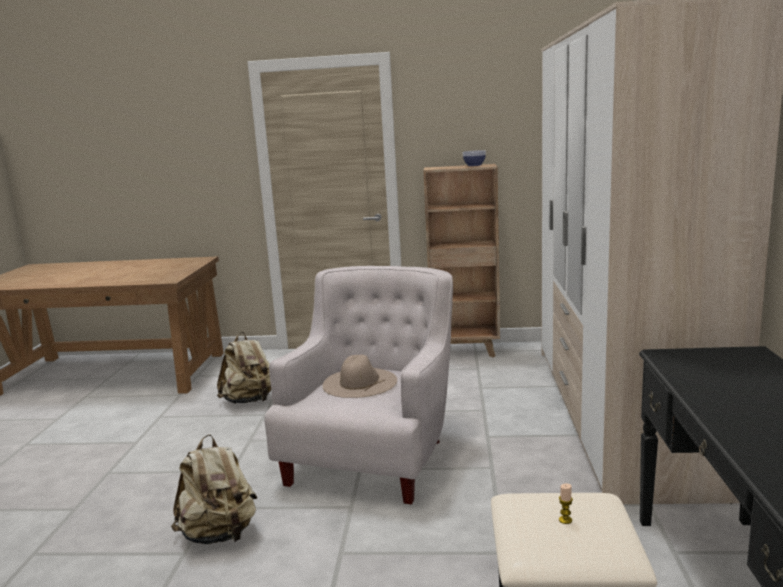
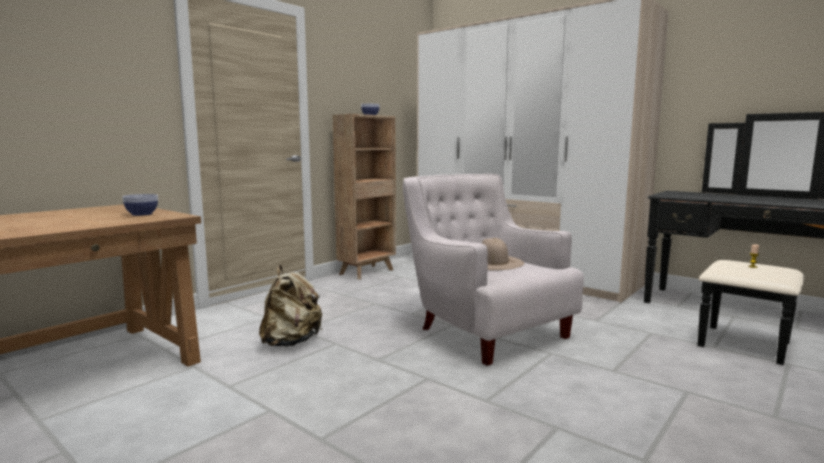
camera: 55 degrees left, 5 degrees down
(168, 273) = (142, 214): none -> bowl
(219, 534) = (540, 406): beige backpack -> none

